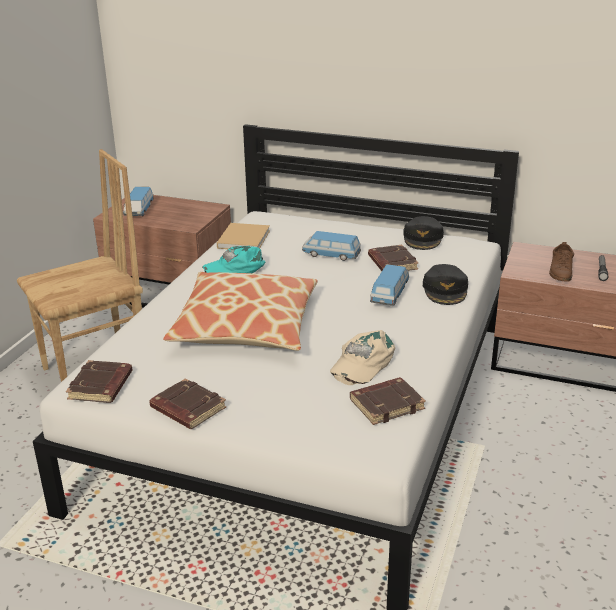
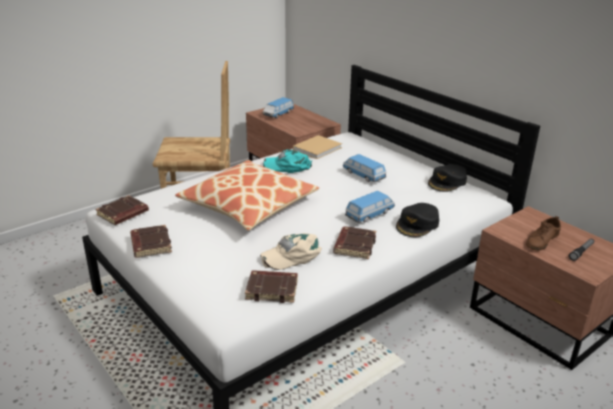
camera: 30 degrees right, 0 degrees up
(391, 263) = (398, 193): brown book -> brown book (354, 245)

